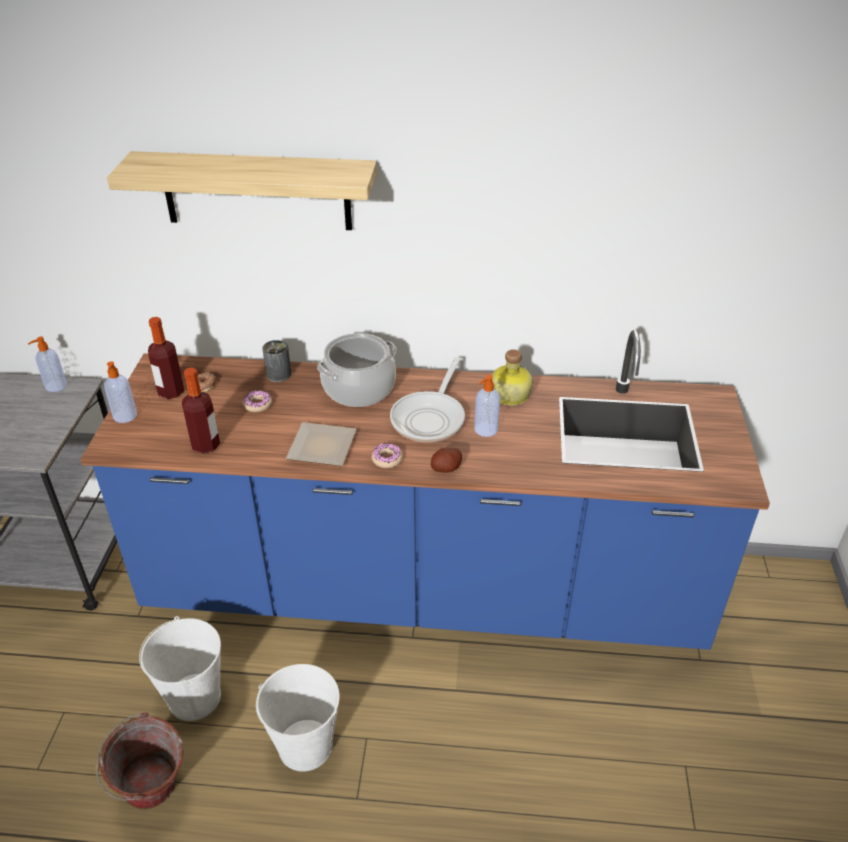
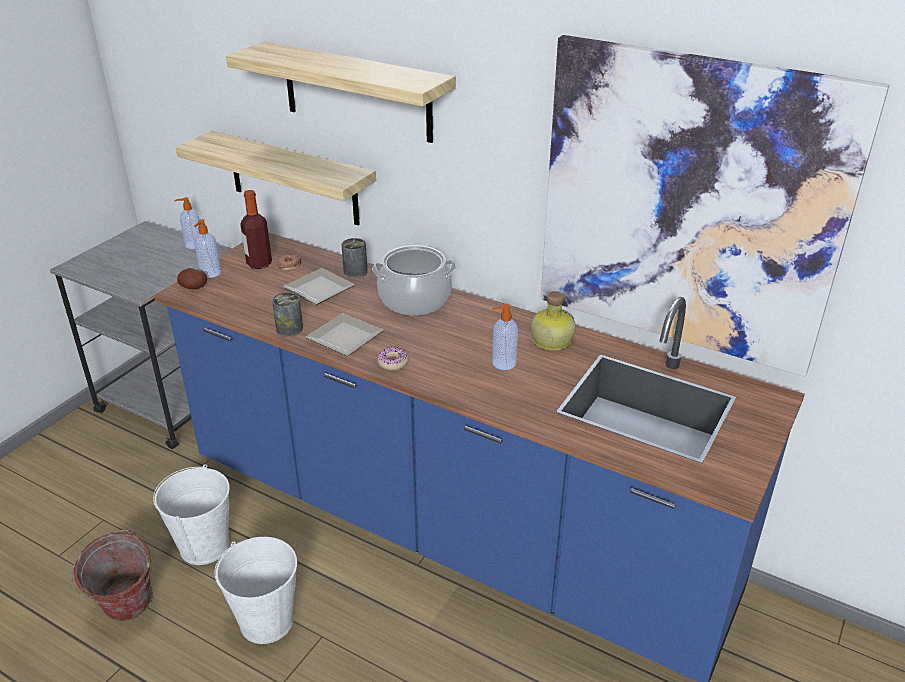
camera: 25 degrees right, 5 degrees down
(178, 292) = (293, 178): none -> shelf
(205, 445) = (253, 310): bottle -> none
(257, 405) = (319, 291): donut -> plate
(259, 454) = (289, 329): none -> can
(430, 418) = (459, 340): frying pan -> none
(446, 468) = (440, 385): potato -> potato (193, 287)
(624, 248) = (688, 206): none -> picture

